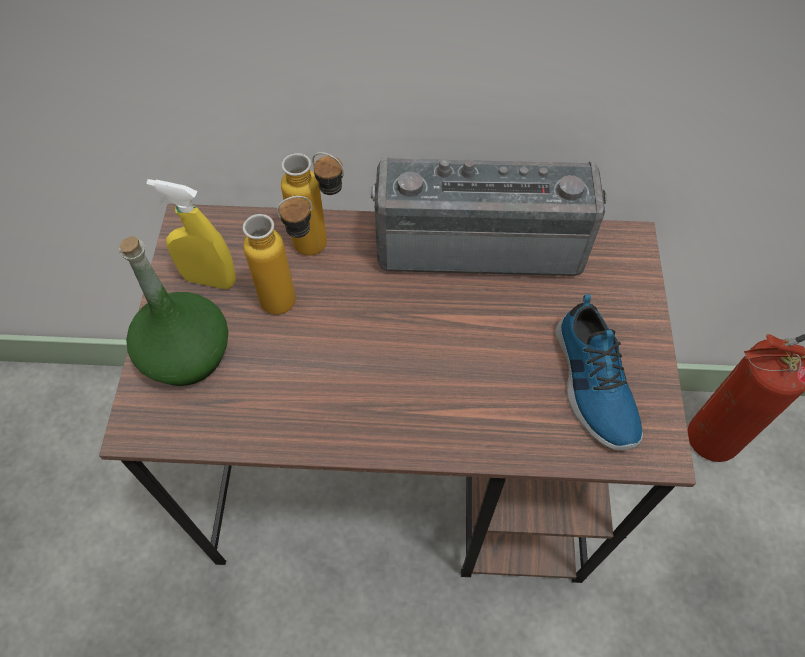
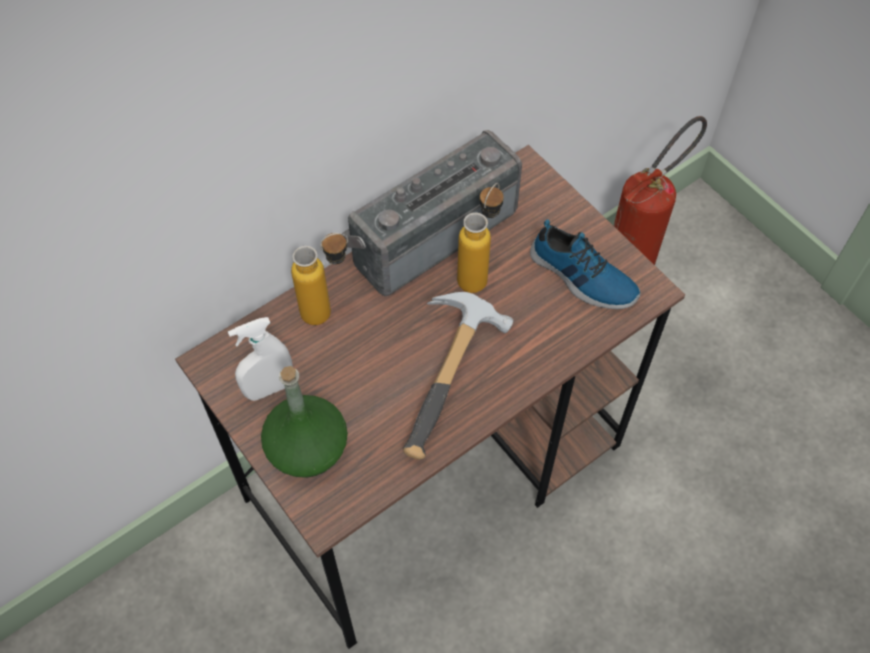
camera: 40 degrees left, 0 degrees up
(210, 280) = (269, 388): yellow spray bottle -> white spray bottle
(293, 297) = (342, 358): bottle -> bottle (478, 272)
(373, 391) = (456, 379): none -> hammer

